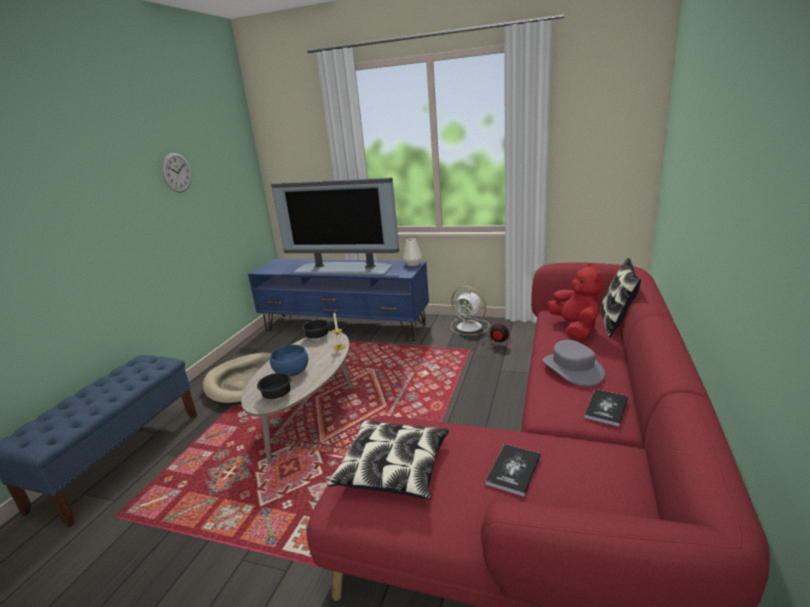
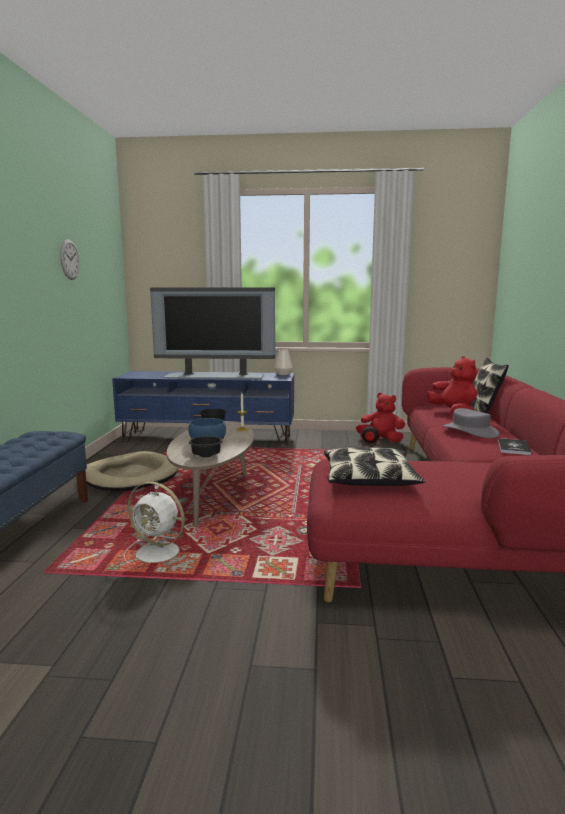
camera: 15 degrees left, 10 degrees down
(470, 326) = (334, 436): white fan -> white fan (159, 553)
(513, 470) = (472, 474): book -> none
(518, 333) = (381, 439): none -> red plush toy

